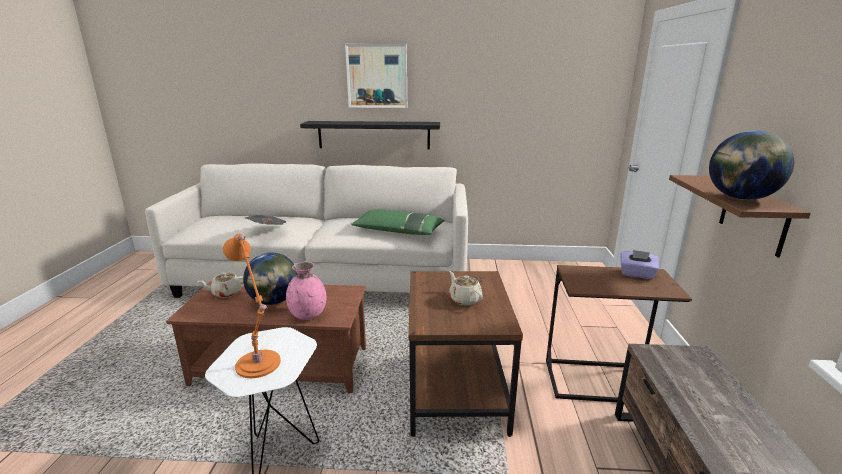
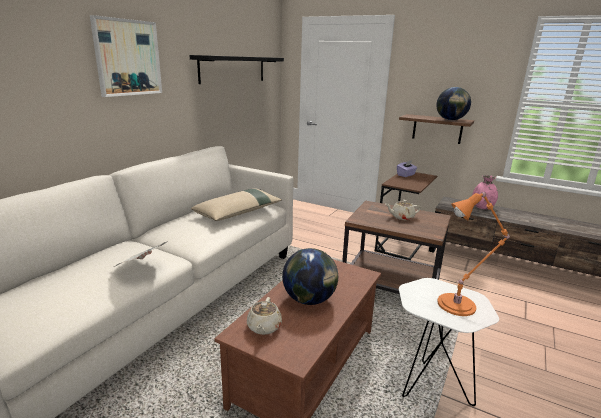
camera: 65 degrees left, 0 degrees up
(308, 314) = (349, 286): pink vase -> pink vase (482, 207)
(373, 135) = (131, 127): black shelf -> black shelf (233, 69)
(398, 231) = (238, 212): green pillow -> beige pillow

